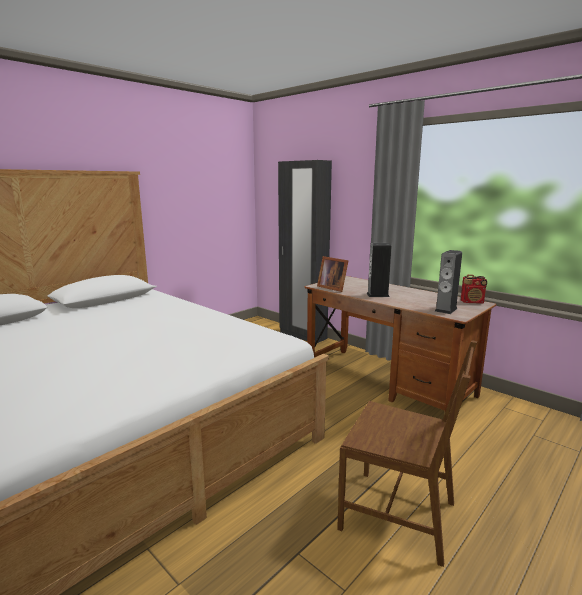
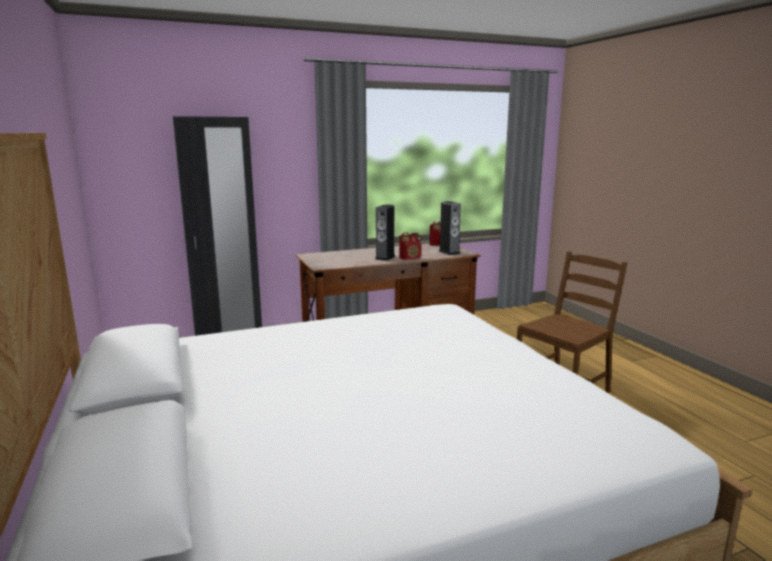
camera: 65 degrees left, 0 degrees up
(332, 288) = (338, 264): picture frame -> none
(391, 301) = (410, 258): none -> radio

